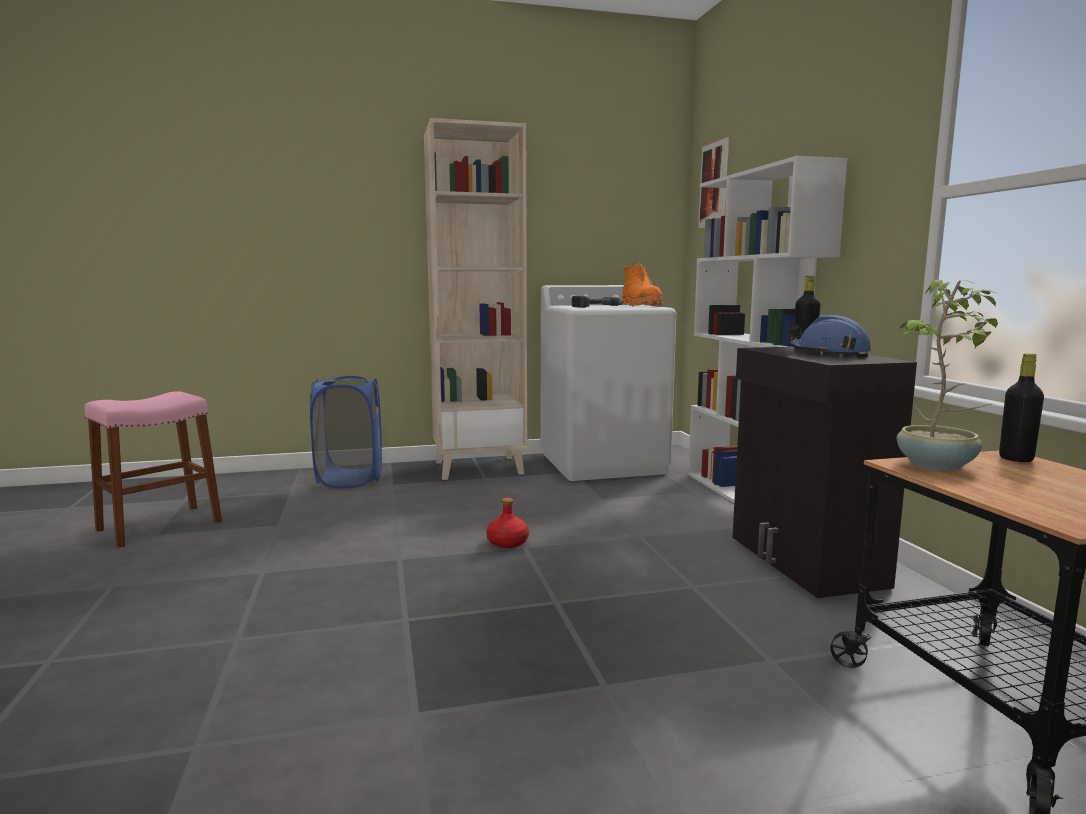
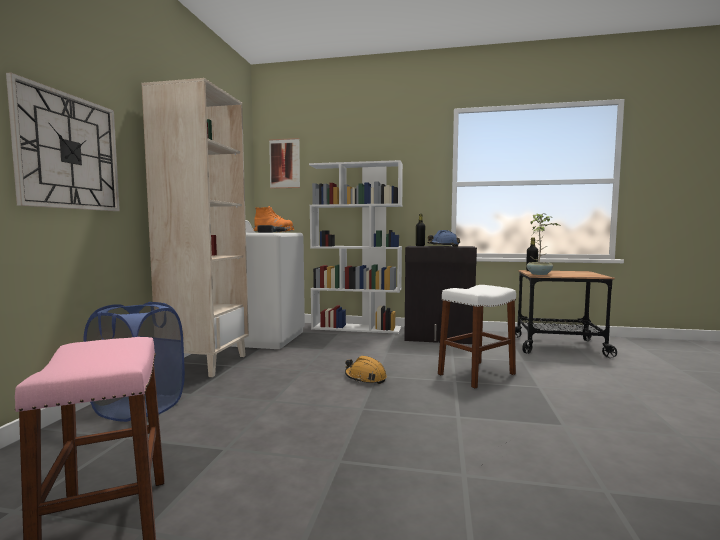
camera: 65 degrees left, 5 degrees down
(331, 230) = (69, 152): none -> wall clock
(507, 543) = (365, 378): red bottle -> orange hard hat
(611, 617) = (476, 374): none -> white stool

